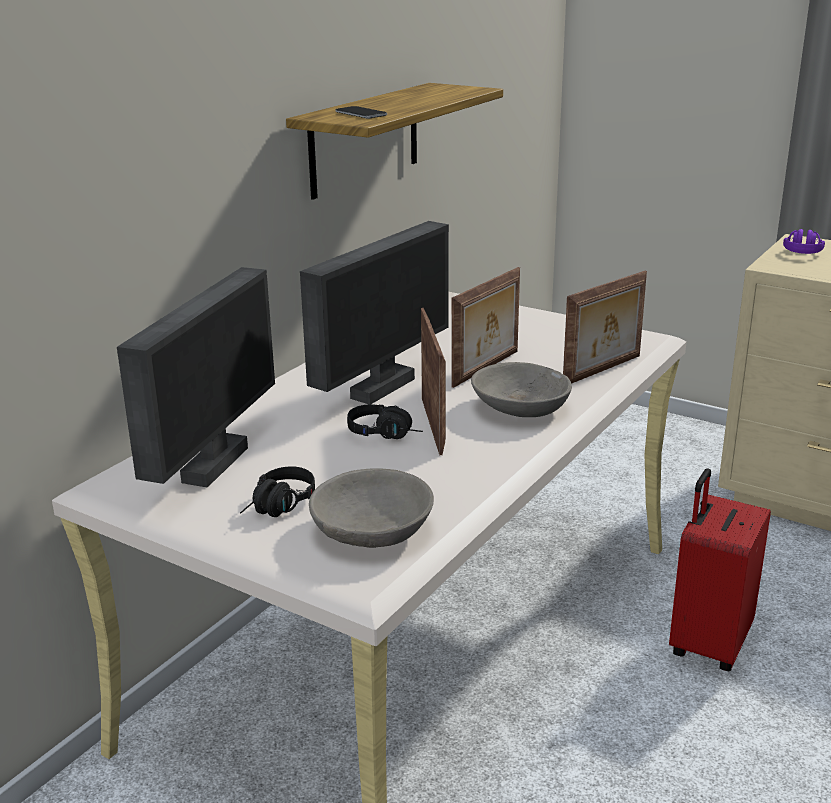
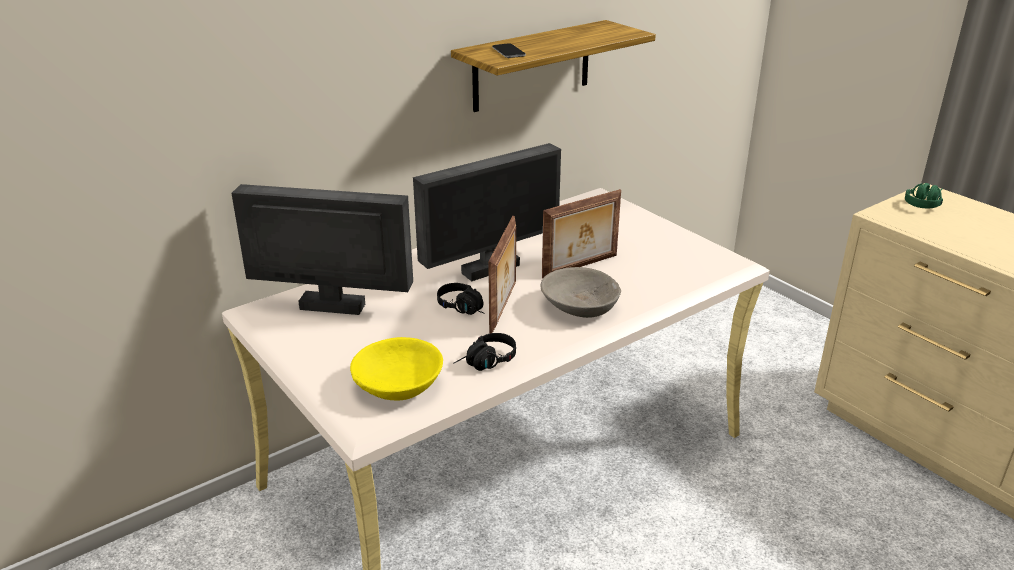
camera: 20 degrees right, 5 degrees up
(212, 464) = (331, 308): monitor -> monitor turned 120 degrees counterclockwise
(278, 507) = (350, 352): black headphones -> black headphones (485, 363)
(372, 530) = (398, 385): grey bowl -> yellow bowl
(603, 371) = (671, 286): picture frame -> none
(708, 643) = (729, 522): red suitcase -> none
(802, 250) = (924, 203): purple headphones -> green headphones

